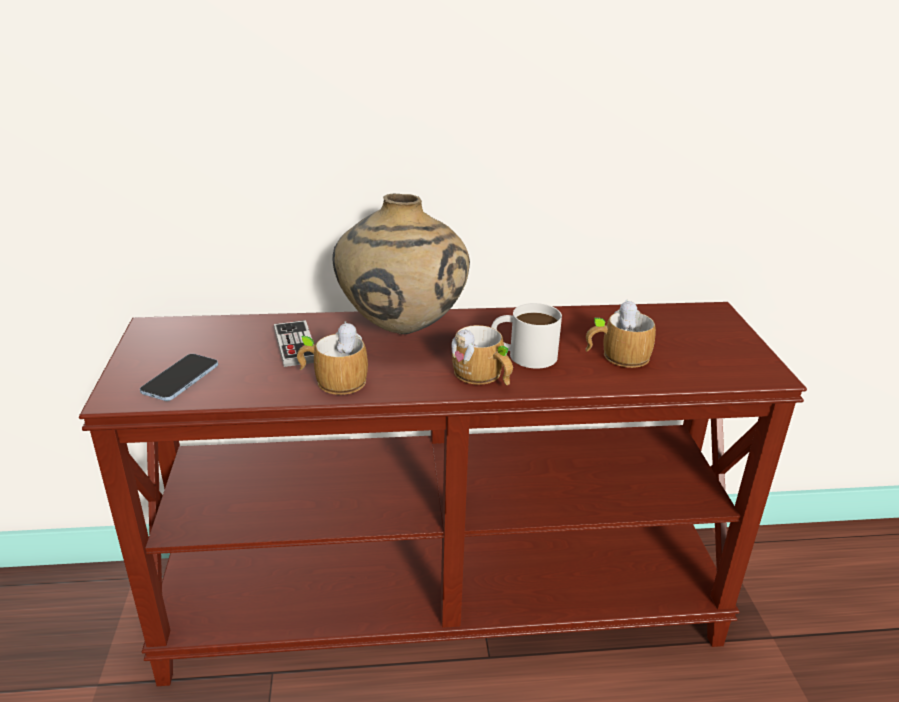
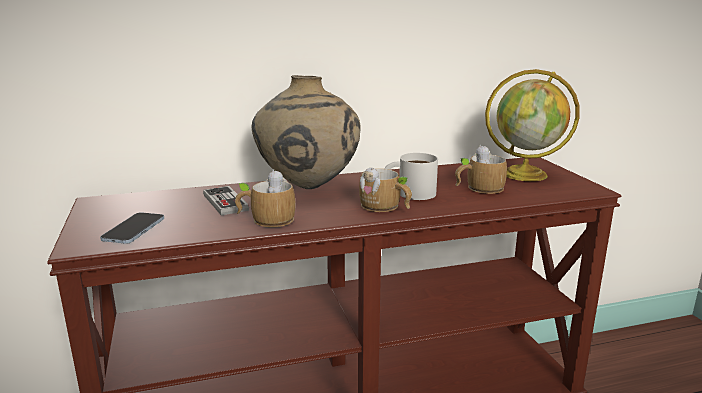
camera: 10 degrees left, 10 degrees down
(693, 336) = (526, 174): none -> globe

